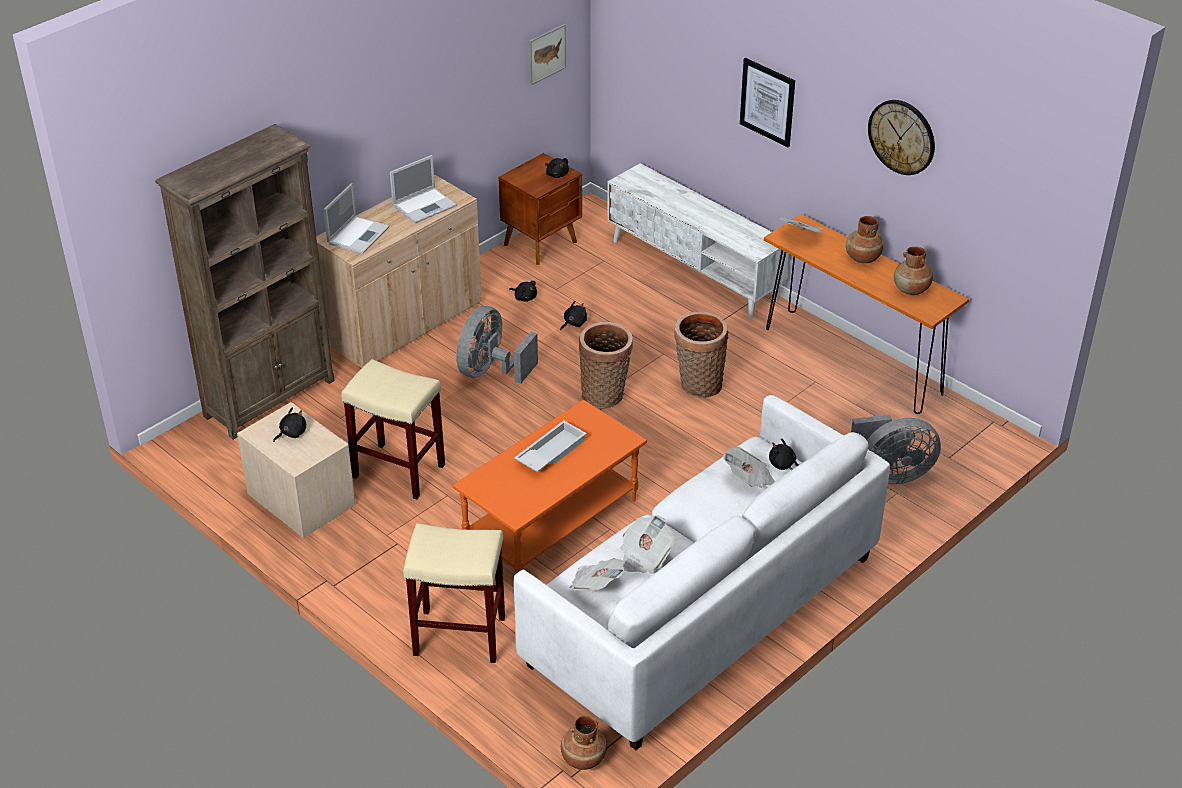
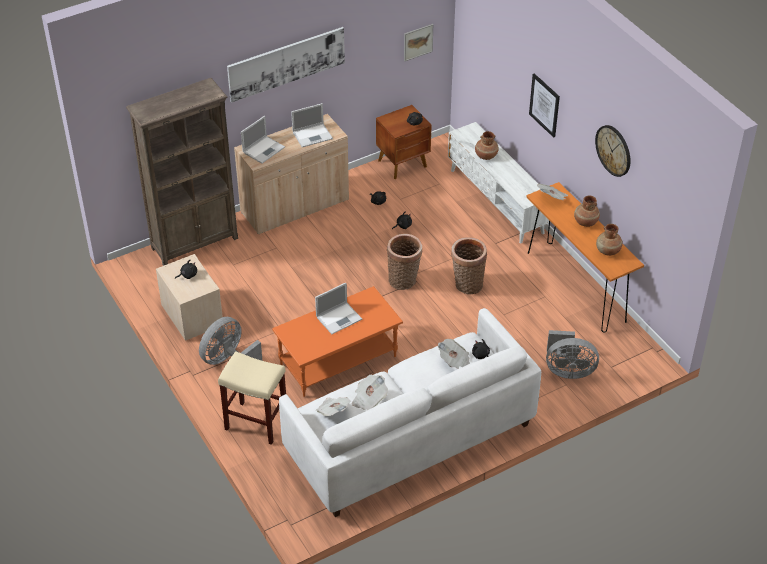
camera: 15 degrees right, 5 degrees up
(376, 96) = (286, 63): none -> picture
(397, 471) = (256, 307): beige stool -> none
(490, 371) = (337, 250): grey fan -> grey fan (228, 360)
(550, 452) = (339, 318): white tray -> laptop
(583, 758) = (302, 515): brown vase -> brown vase (485, 155)

